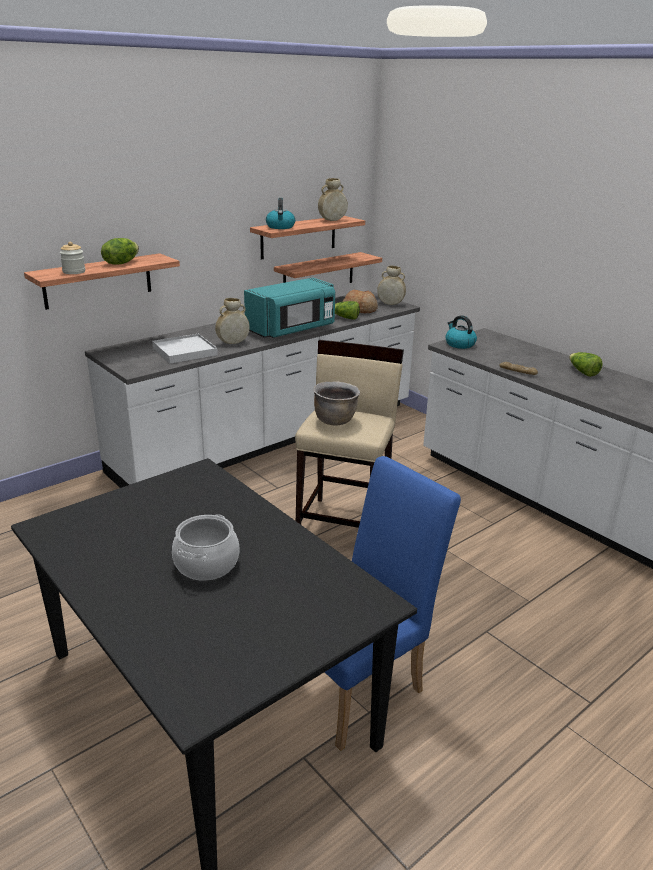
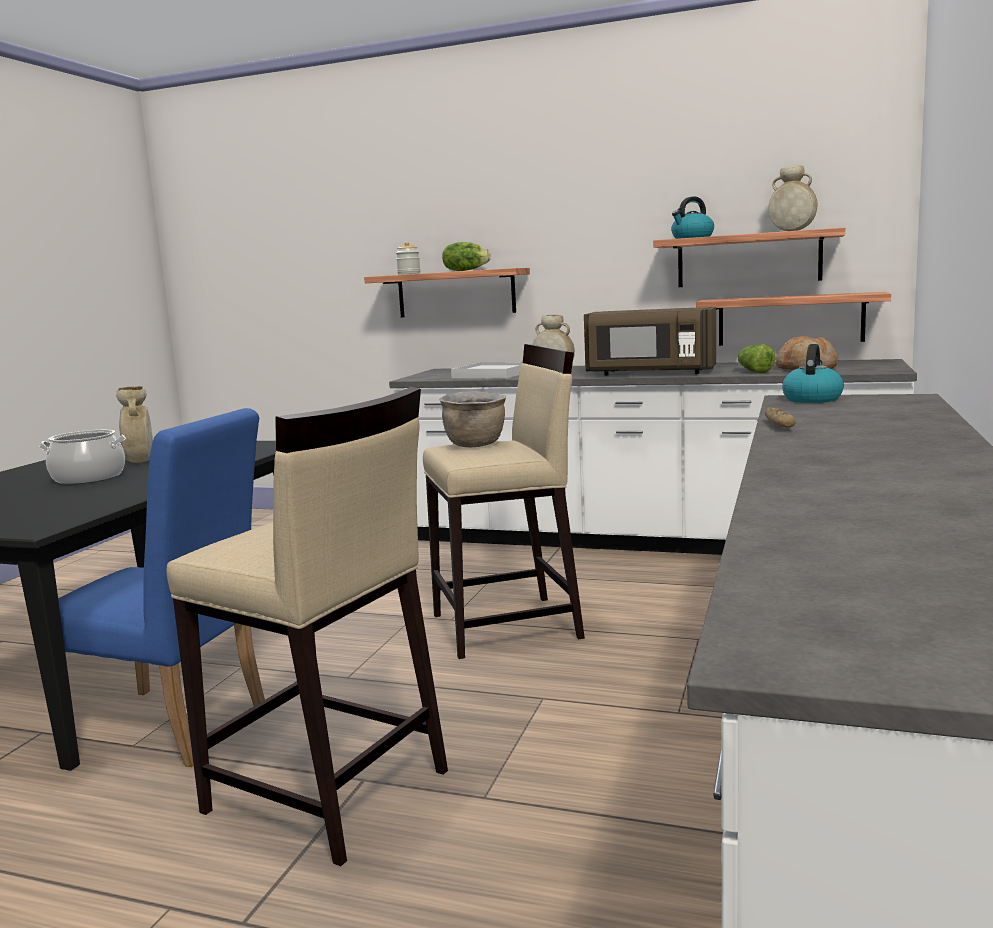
camera: 60 degrees right, 15 degrees down
(292, 329) = (649, 373): turquoise microwave -> brown microwave
(390, 304) = (876, 368): beige vase -> beige vase (140, 462)
(491, 646) = (328, 792): none -> beige stool
(582, 372) = (903, 441): lettuce -> none

